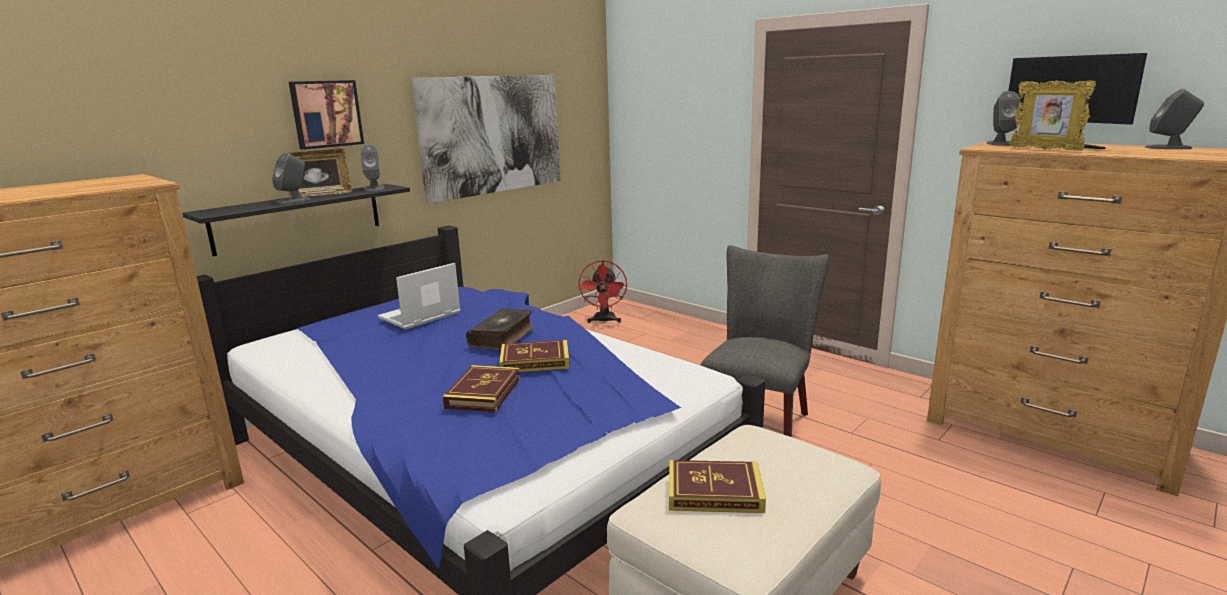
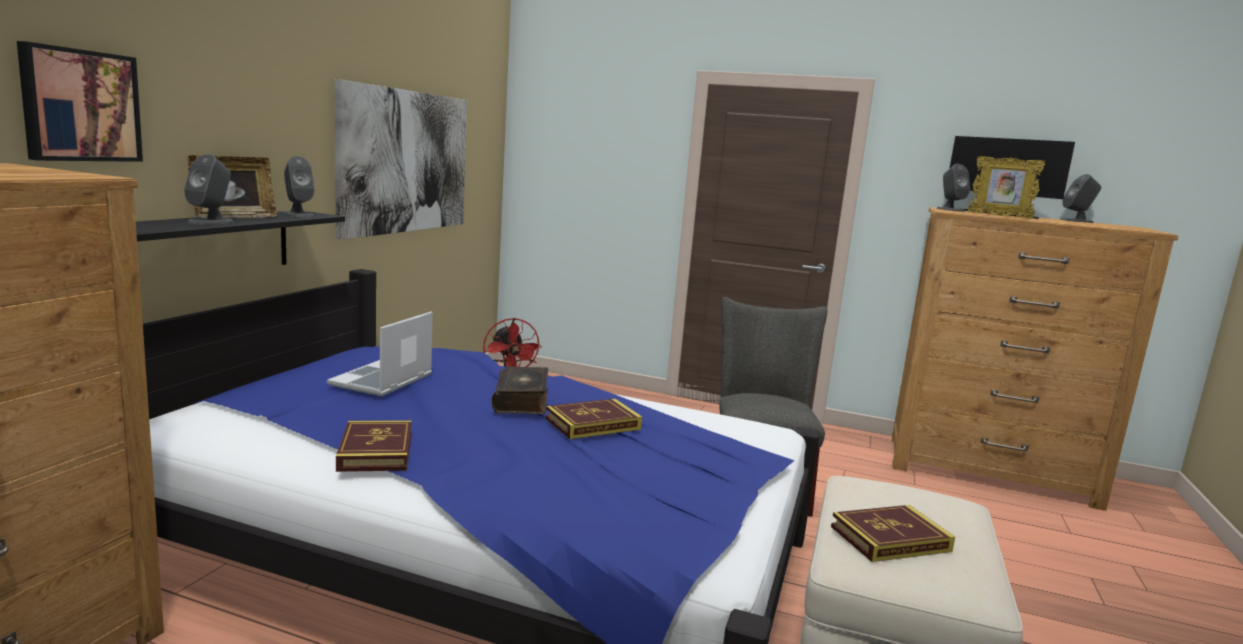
camera: 25 degrees left, 5 degrees down
(326, 114) = (241, 110): picture -> picture (80, 105)
(483, 393) = (577, 461): book -> book (376, 451)

